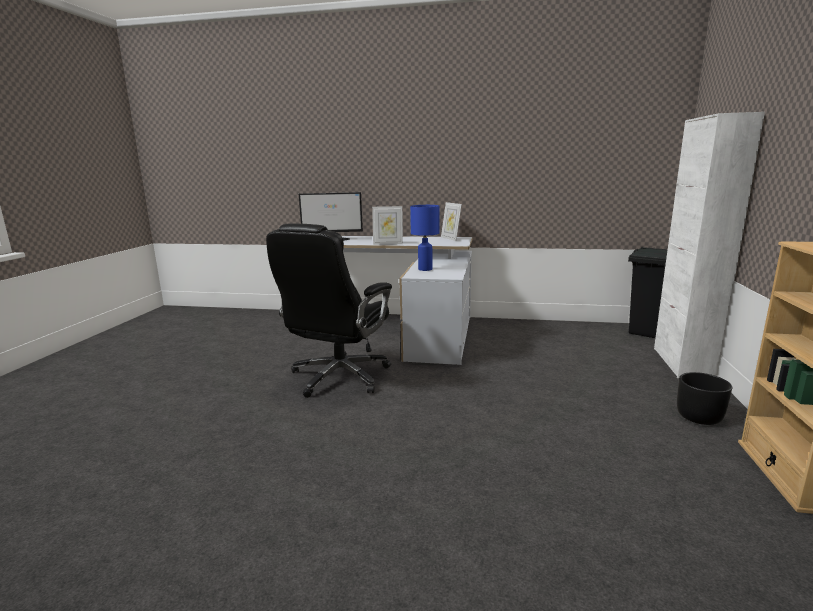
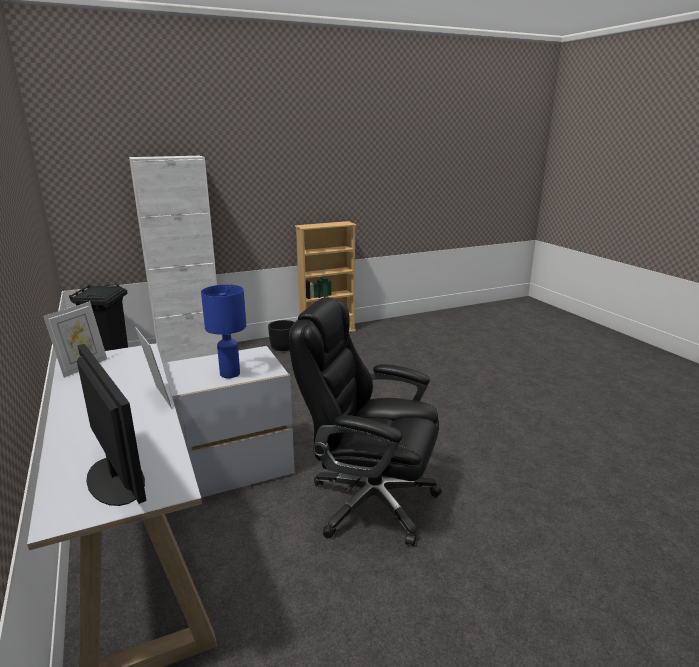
camera: 125 degrees left, 5 degrees up
(338, 377) = (370, 501): black office chair -> black office chair turned 150 degrees counterclockwise

